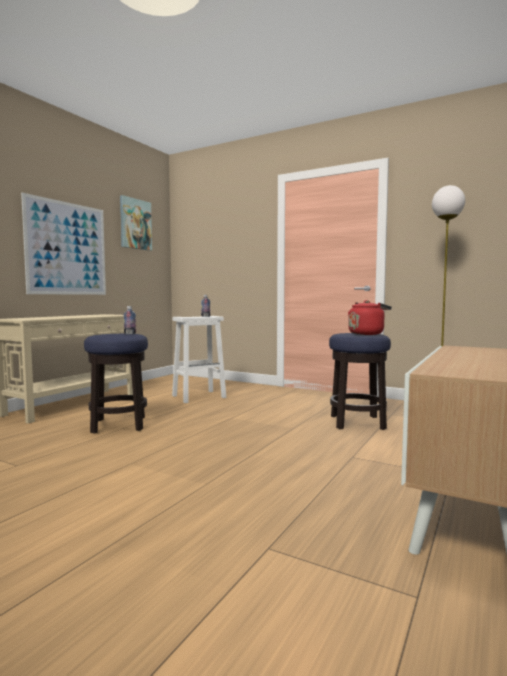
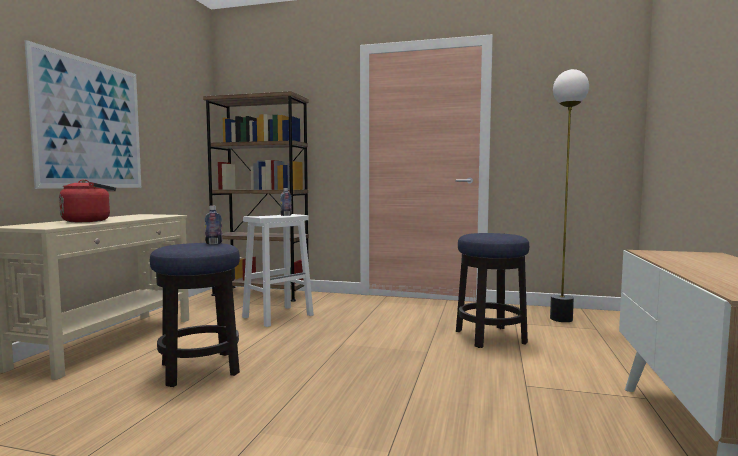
camera: 15 degrees left, 0 degrees up
(135, 224) = (175, 95): picture -> none
(198, 381) = (261, 293): none -> brown bookcase
(367, 334) = (502, 234): red kettle -> red kettle (89, 221)

